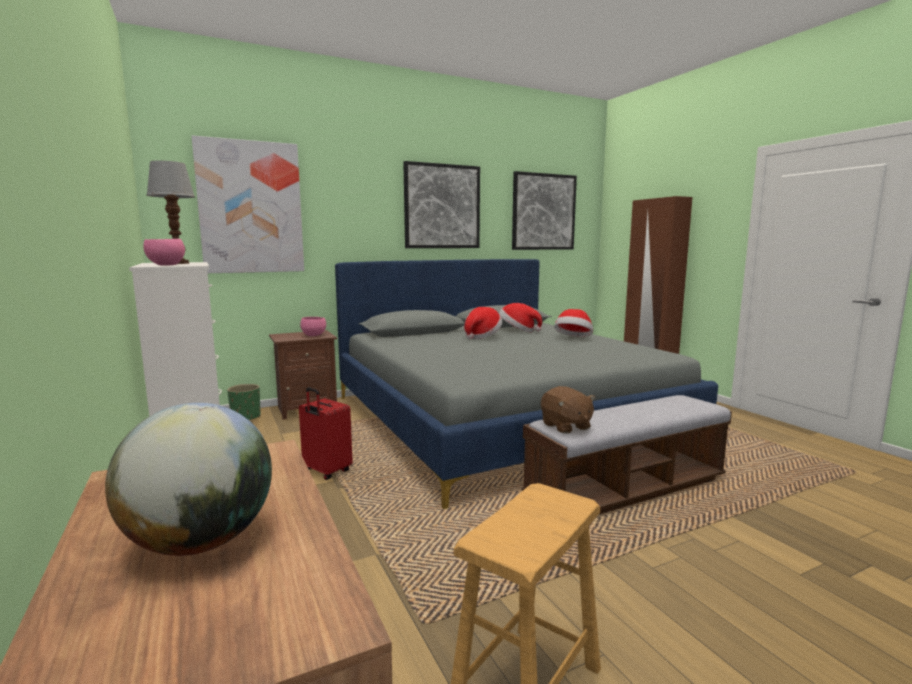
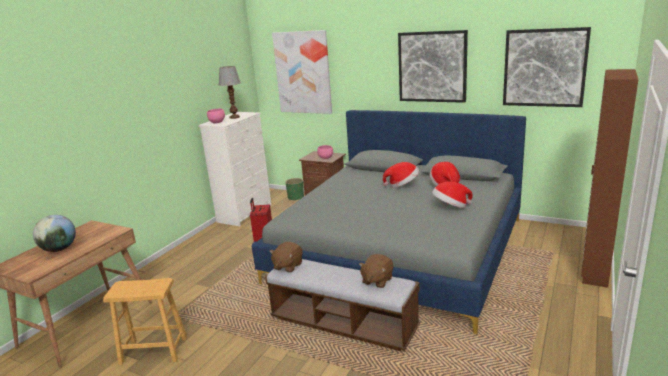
camera: 55 degrees right, 10 degrees up
(668, 402) = (377, 280): none -> brown plush toy

